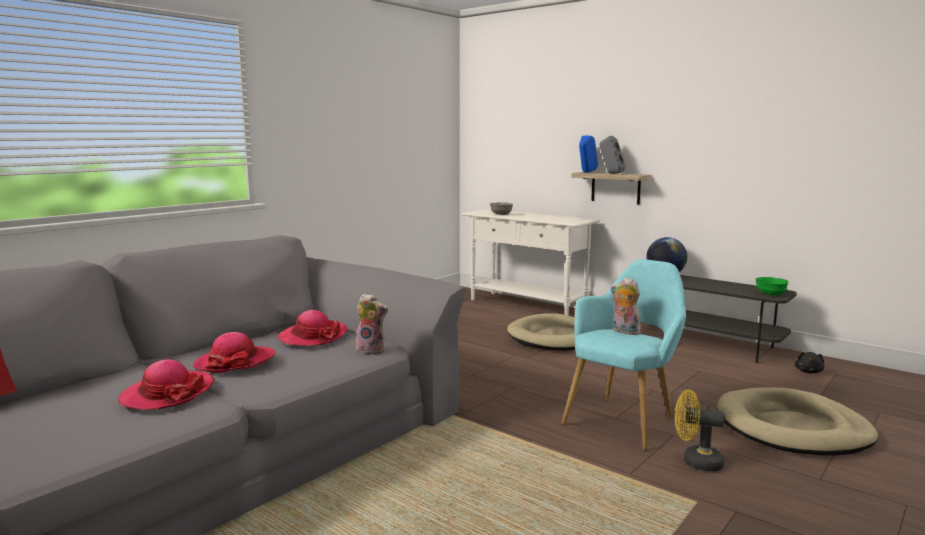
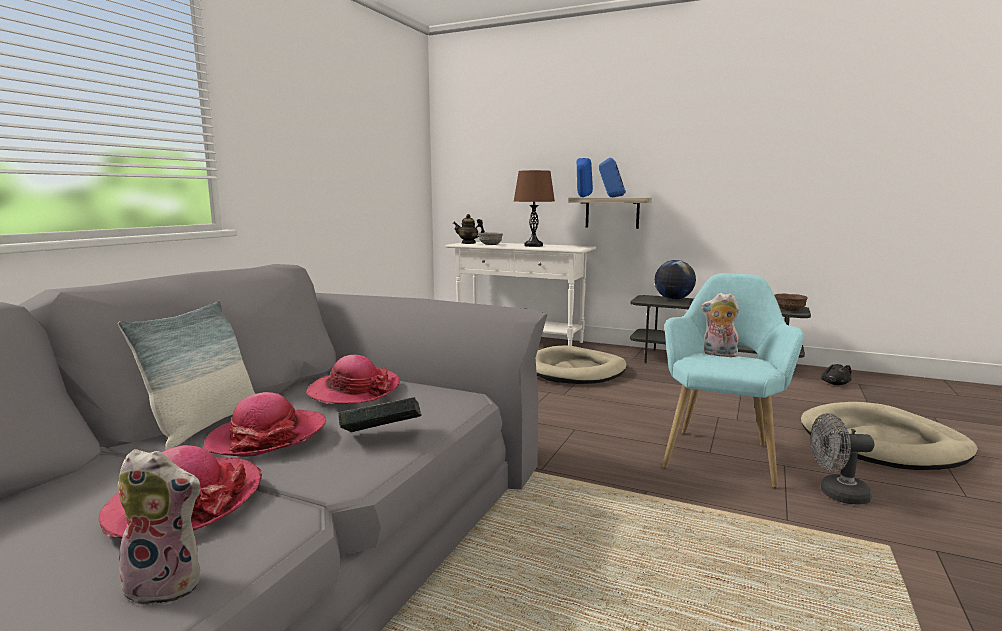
camera: 15 degrees left, 0 degrees up
(205, 351) = (205, 424): none -> pillow
(306, 370) = (382, 438): none -> book
(372, 350) = (449, 401): plush toy -> plush toy (169, 583)
(485, 211) = (468, 243): none -> teapot
(539, 217) = (533, 245): none -> brown table lamp
(611, 173) = (611, 197): grey speaker -> blue speaker
(695, 462) = (836, 494): yellow fan -> grey fan
(770, 294) = (789, 310): green bowl -> brown bowl

